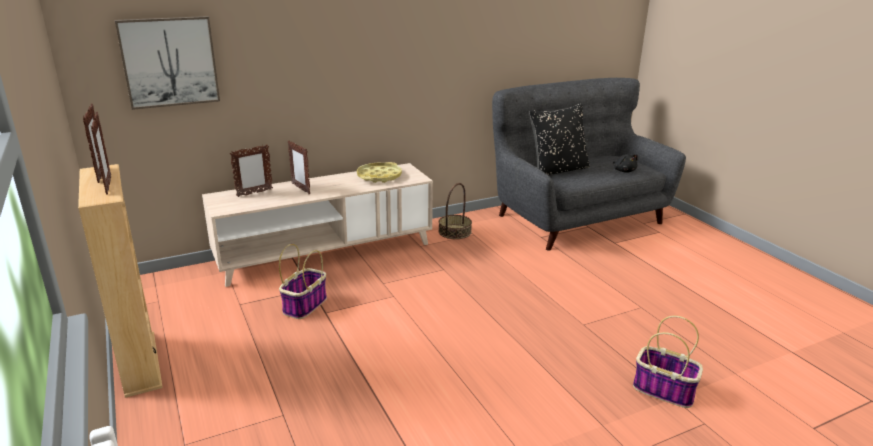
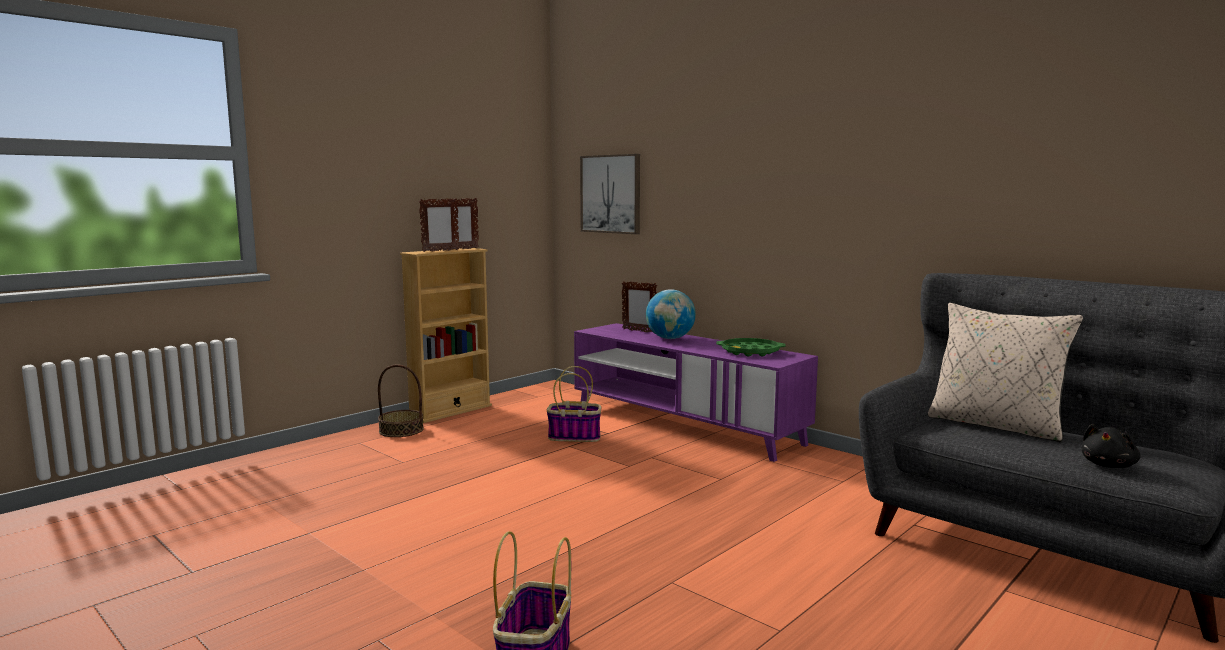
camera: 70 degrees right, 15 degrees down
(301, 189) = (670, 338): picture frame -> globe
(325, 253) = (684, 425): beige tv stand -> purple tv stand
(379, 176) = (750, 352): yellow tray -> green tray
(455, 232) = (832, 470): basket -> basket (401, 430)
(558, 170) = (995, 425): black pillow -> beige pillow

